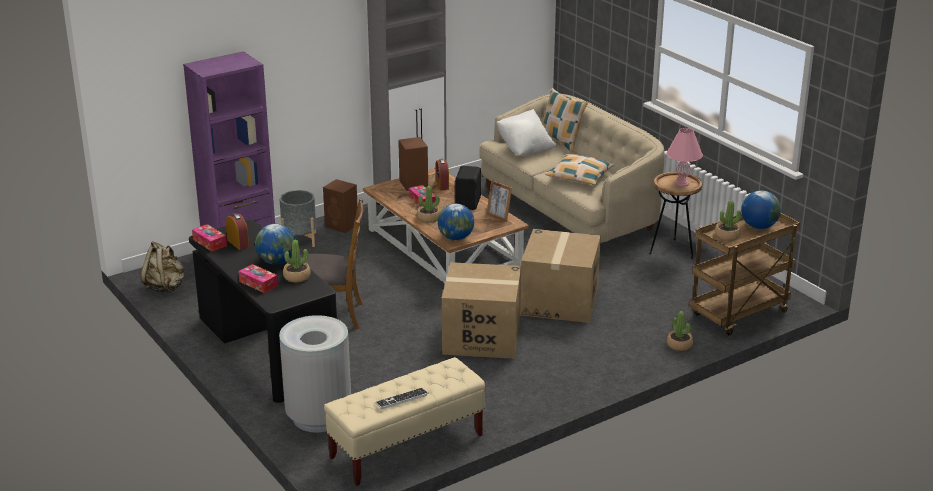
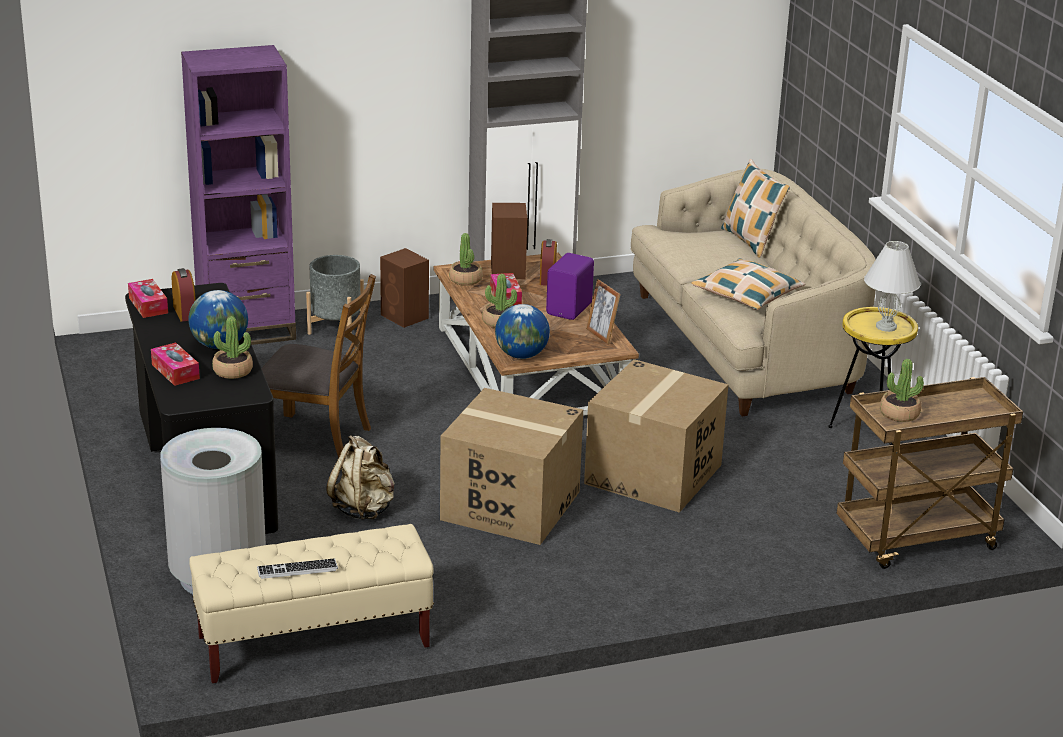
camera: 15 degrees right, 0 degrees up
(165, 287) = (121, 362): beige backpack -> beige backpack (364, 509)
(469, 203) = (570, 309): black speaker -> purple speaker
(525, 149) = (690, 244): white pillow -> none
(672, 250) = (867, 428): brown side table -> yellow side table
(679, 345) = (798, 569): potted plant -> potted plant (465, 279)
(682, 183) = (886, 326): pink table lamp -> white table lamp
(758, 226) = (958, 408): globe -> none

